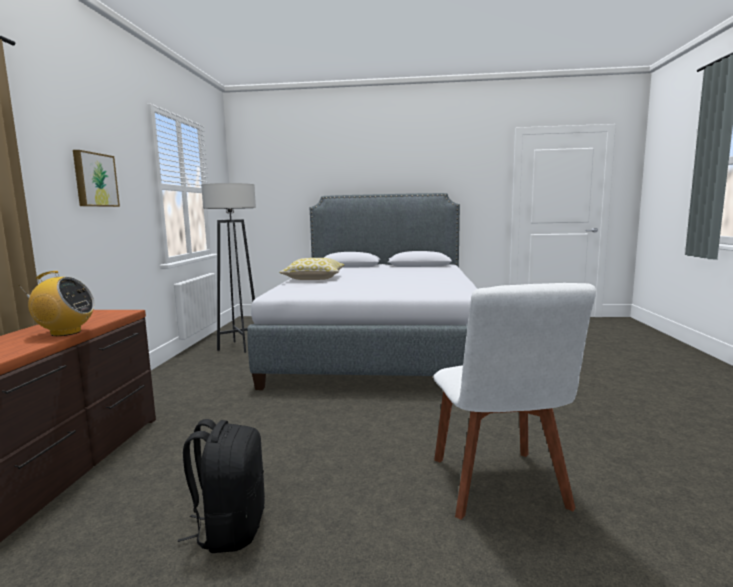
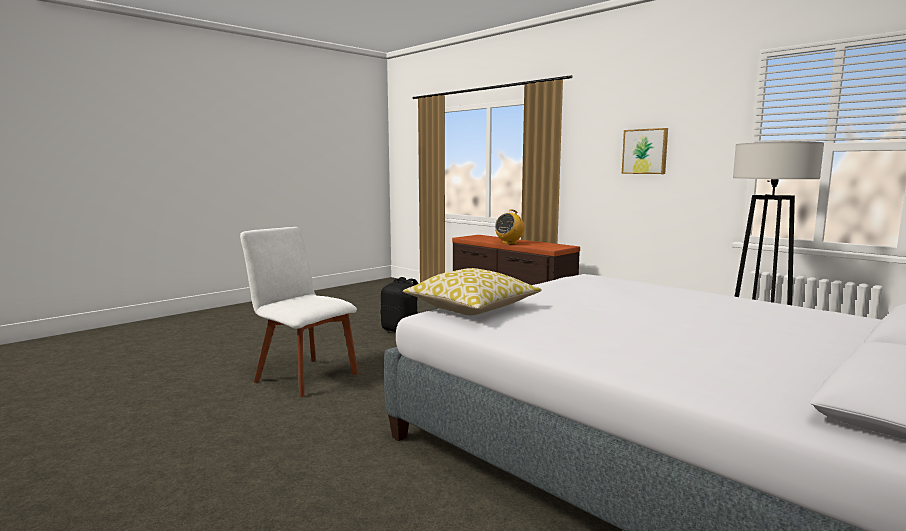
camera: 130 degrees right, 0 degrees up
(314, 279) = (690, 297): pillow -> pillow (472, 309)

